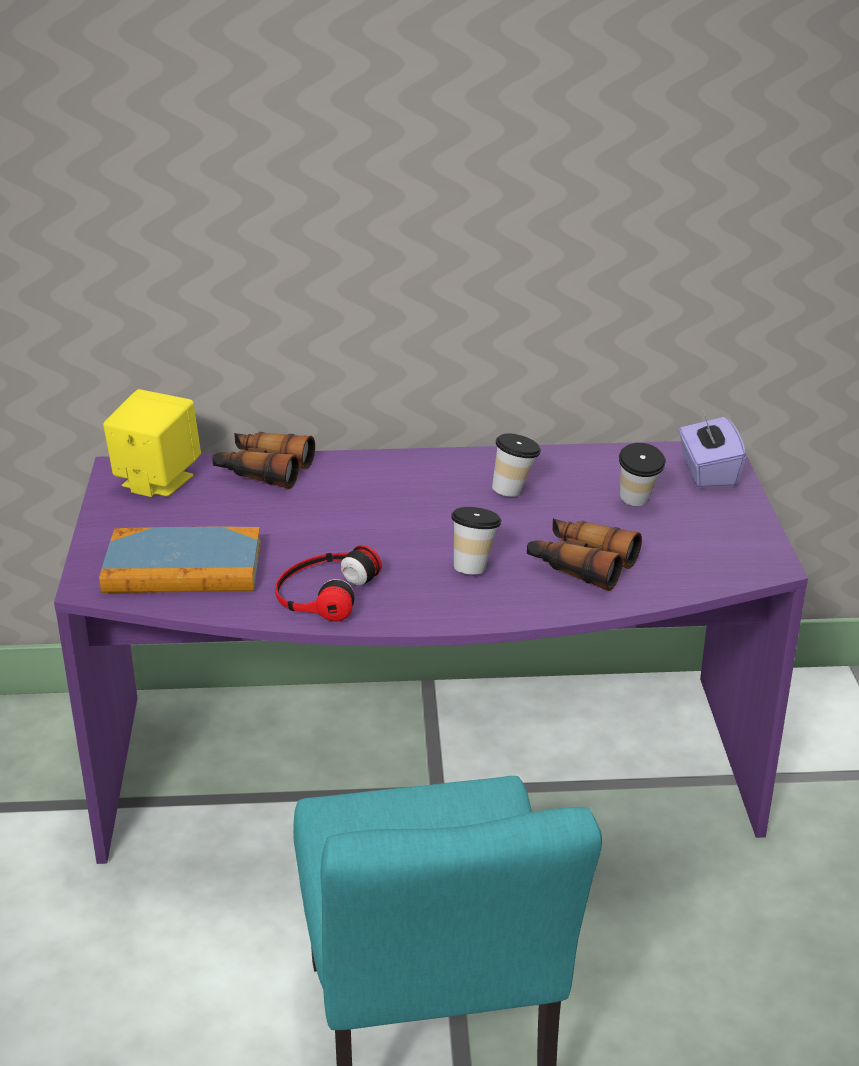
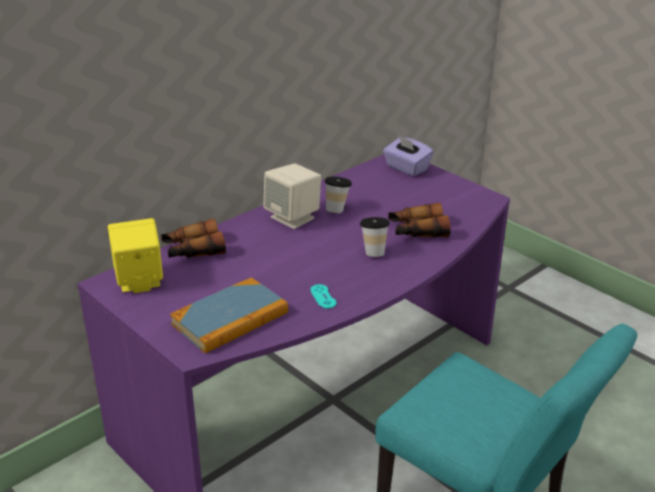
camera: 40 degrees left, 0 degrees up
(323, 592) = (323, 296): headphones -> turquoise game controller
(440, 479) = (293, 217): none -> beige speaker
(637, 504) = (399, 194): cup -> none

